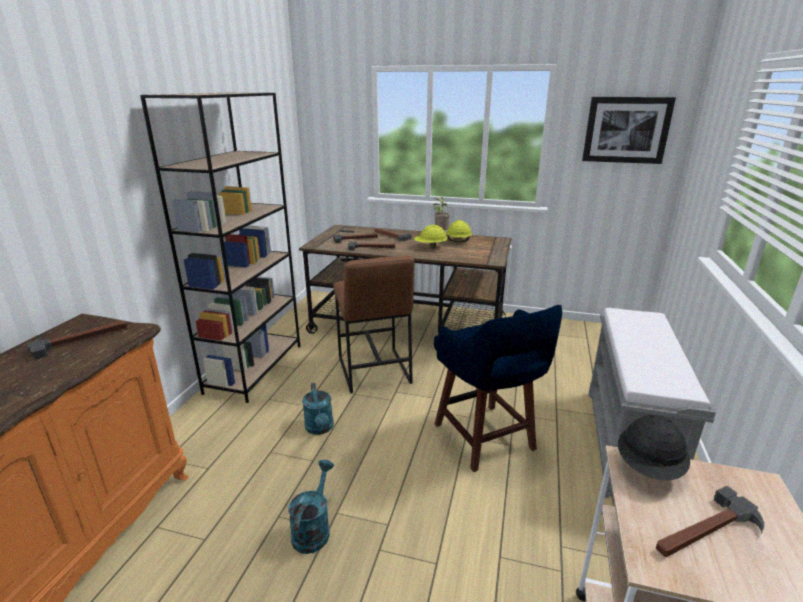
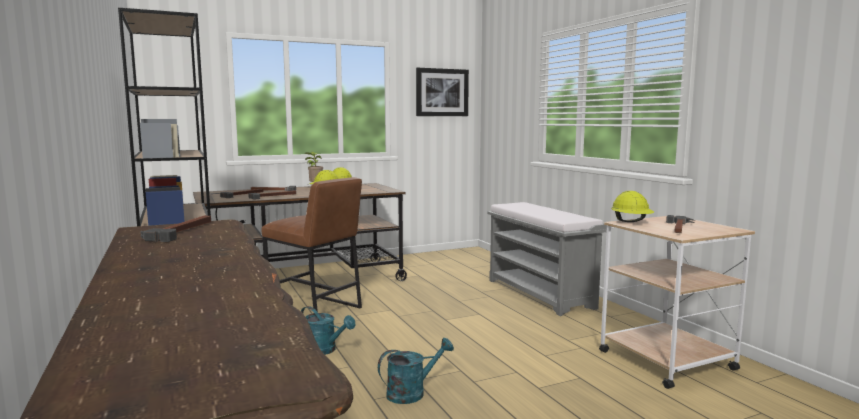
camera: 40 degrees left, 15 degrees down
(313, 528) = (412, 392): turquoise watering can -> turquoise watering can turned 90 degrees clockwise
(485, 440) = (460, 316): blue stool -> none
(649, 467) = (631, 222): black hard hat -> yellow hard hat

